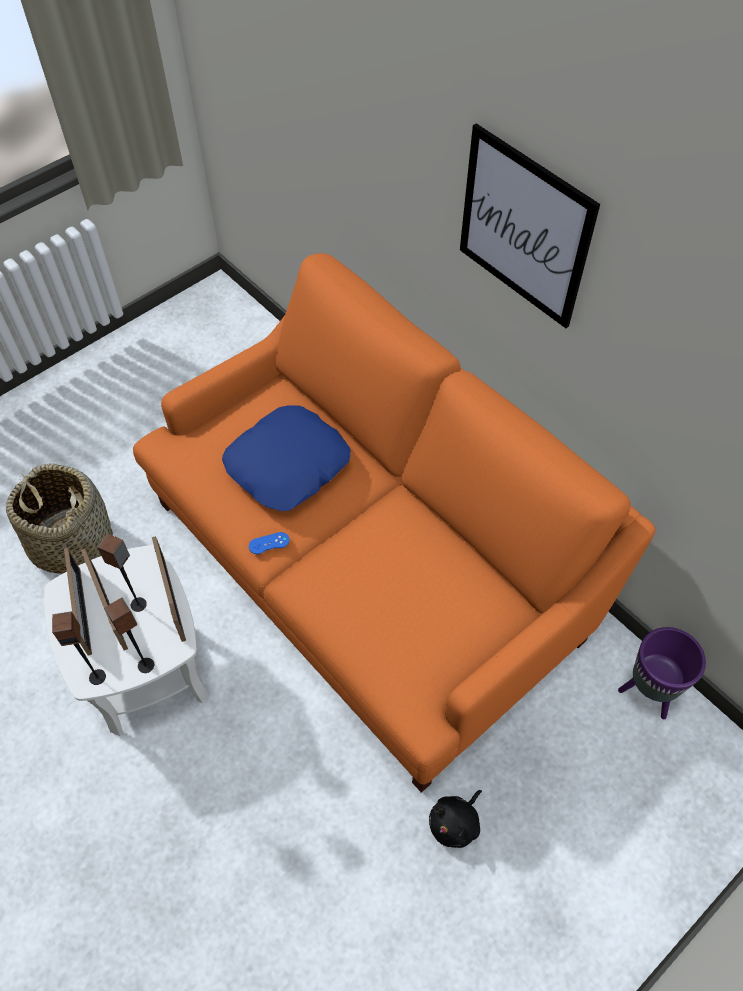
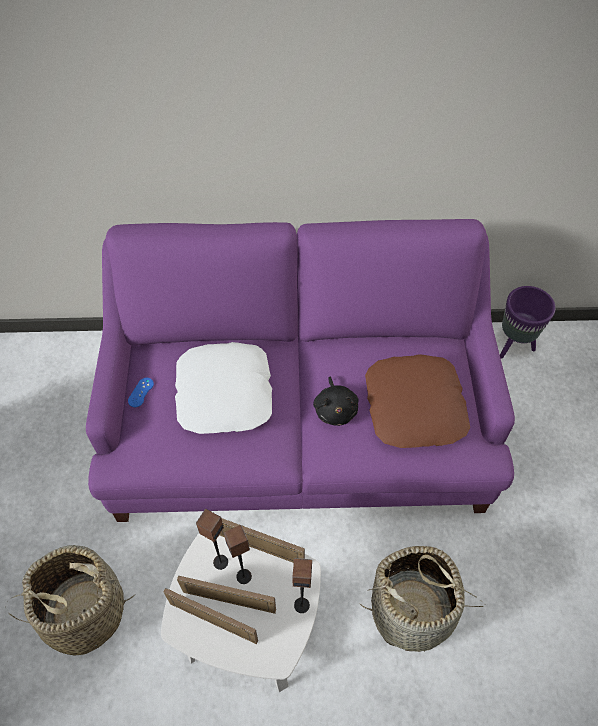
camera: 50 degrees left, 0 degrees up
(97, 676) = (281, 648): speaker -> speaker (220, 562)
(265, 792) = (412, 611): none -> basket
(269, 543) = (276, 451): blue game controller -> blue game controller (141, 392)
(288, 465) = (225, 393): blue pillow -> white pillow
(373, 562) = (299, 419): orange sofa -> purple sofa
(413, 619) = (415, 406): none -> brown pillow
(456, 823) = (519, 508): black plush toy -> black plush toy (335, 409)
(524, 228) = (310, 81): picture -> none

